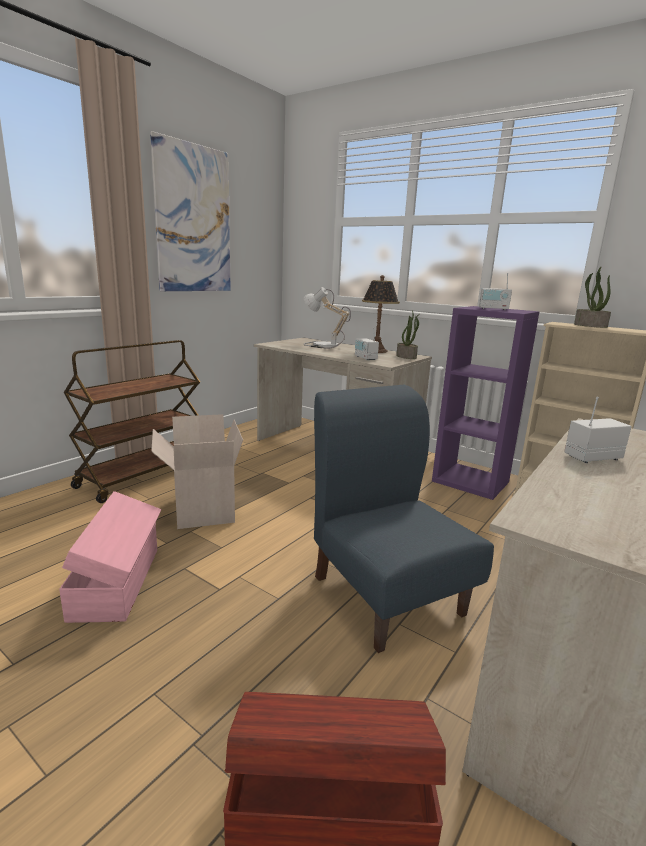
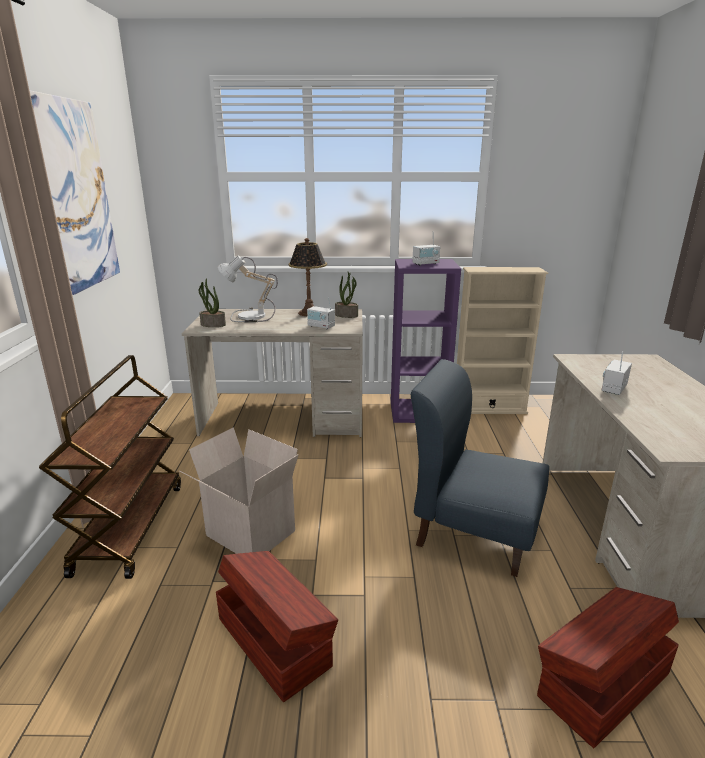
camera: 35 degrees left, 5 degrees up
(118, 581) = (274, 640): pink storage box -> brown storage box
(589, 326) = (497, 269): potted plant -> potted plant (212, 325)

